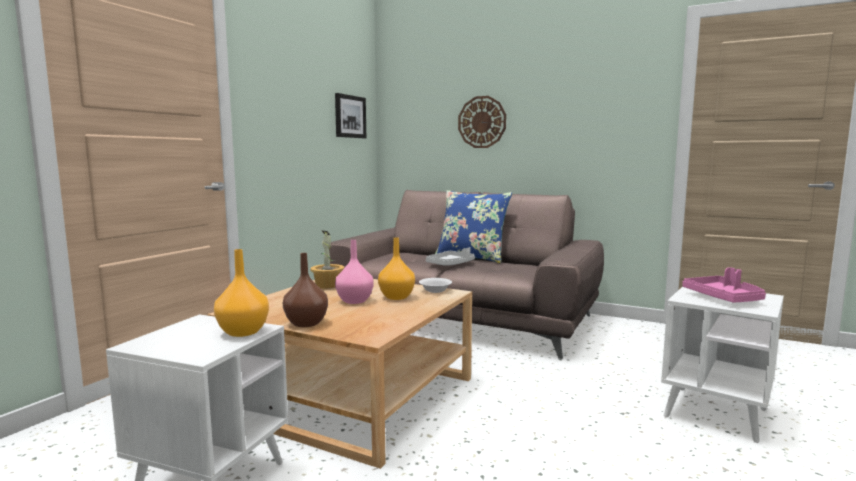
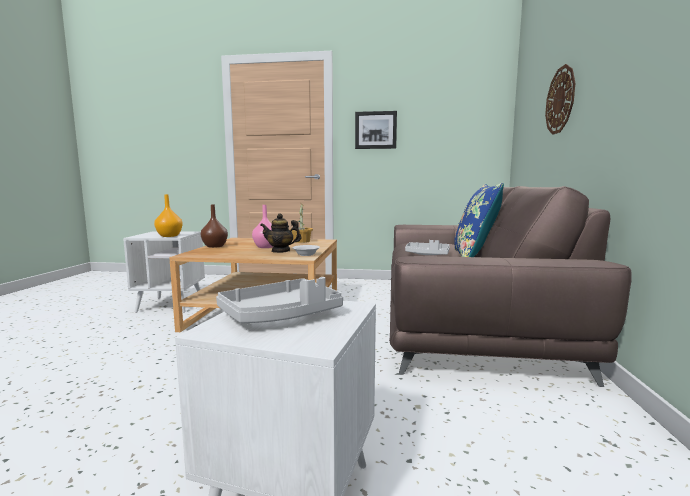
camera: 70 degrees right, 0 degrees up
(349, 116) = (466, 120): picture -> picture (375, 130)
(397, 297) = (281, 251): orange vase -> teapot
(724, 298) = (281, 315): pink tray -> grey tray

